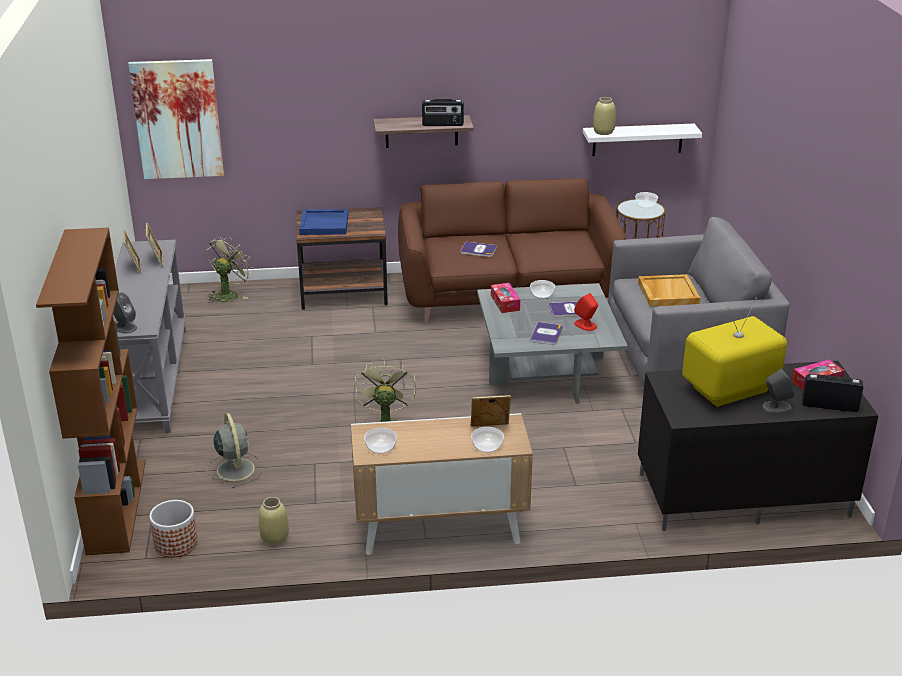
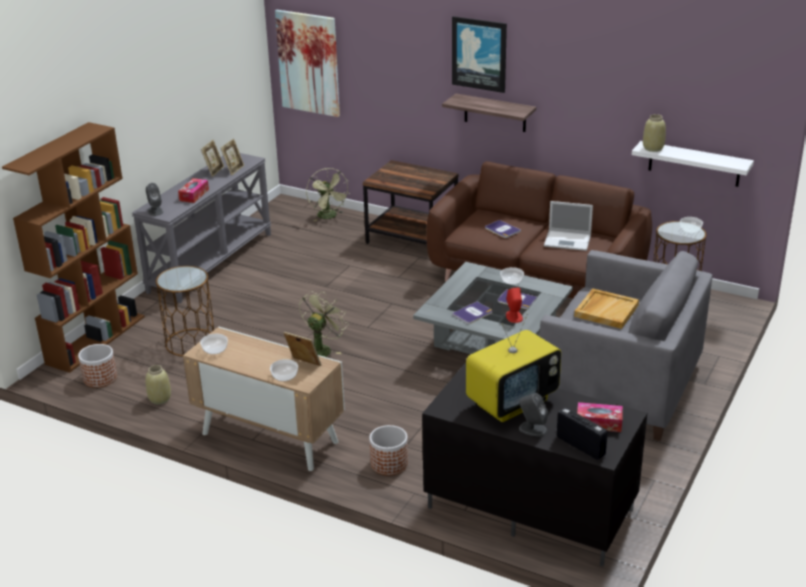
camera: 35 degrees right, 0 degrees up
(229, 294) = (329, 216): green fan -> green fan turned 90 degrees clockwise
(235, 468) = (190, 342): grey fan -> brown side table
(324, 224) = (397, 175): blue tray -> none
(400, 70) = (479, 54): none -> picture
(442, 124) = (501, 110): radio -> none
(505, 303) = (473, 278): tissue box -> tissue box (194, 195)
(549, 243) = (568, 240): none -> laptop
(581, 507) = (389, 464): none -> planter
(729, 390) = (512, 402): television -> television turned 135 degrees clockwise

